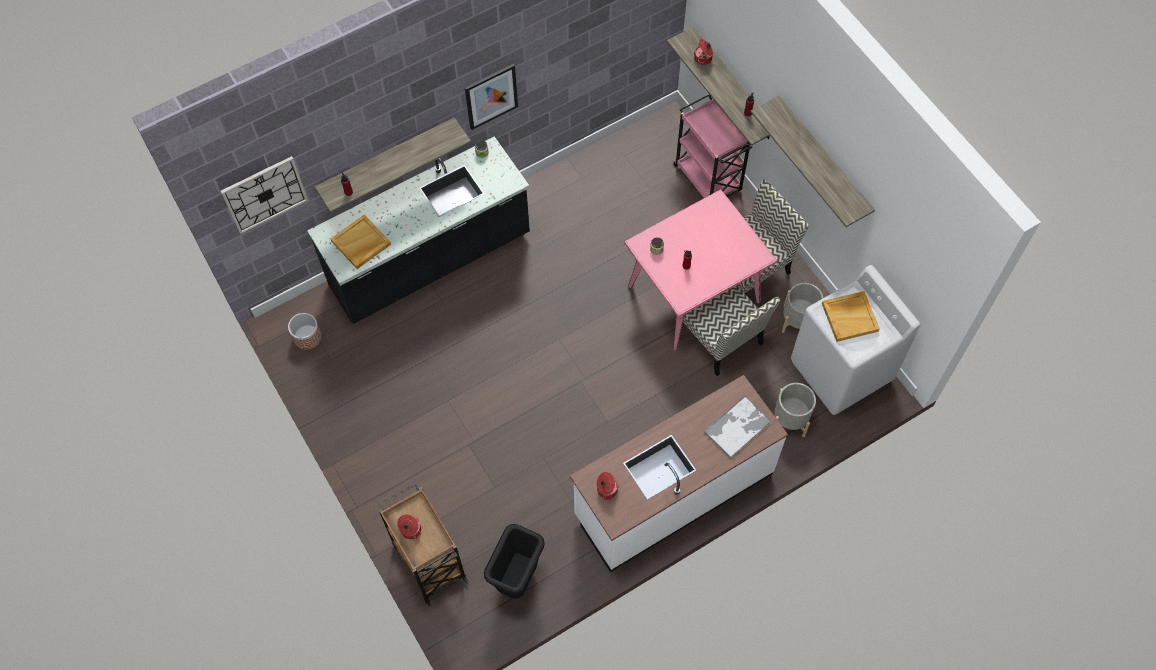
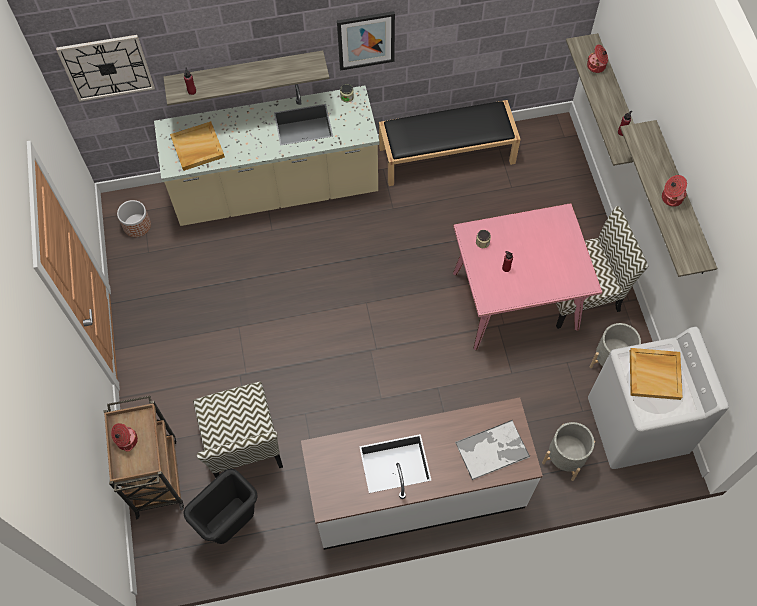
camera: 20 degrees right, 0 degrees up
(430, 261) = (277, 191): black counter -> beige counter
(579, 176) = (447, 154): none -> black bench
(606, 489) = (331, 468): cooking pot -> cooking pot (671, 198)
(708, 179) = (572, 194): pink cart -> none
(720, 337) = (525, 351): chair -> chair (243, 444)

